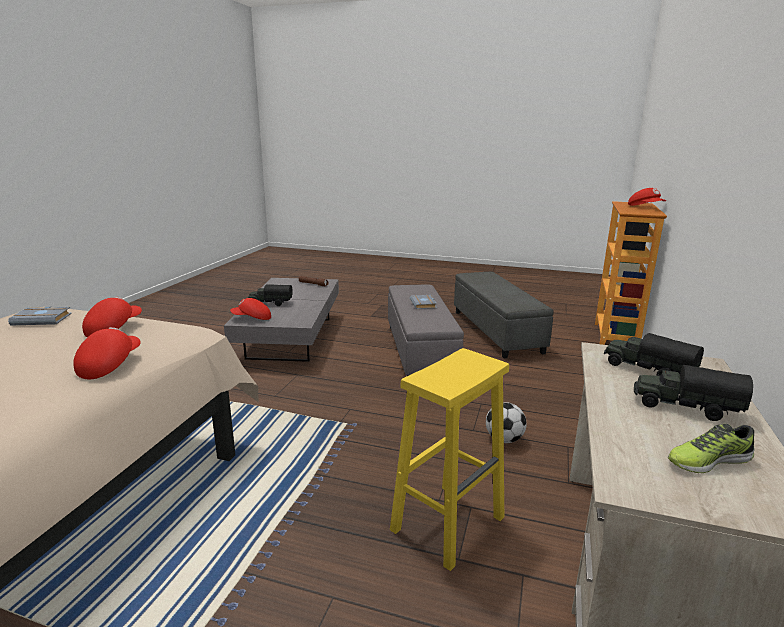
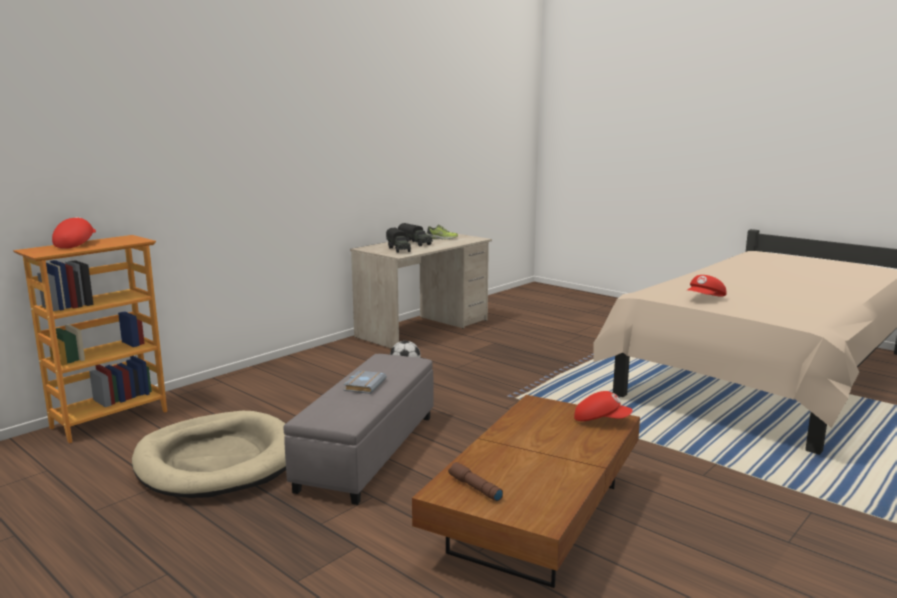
camera: 155 degrees left, 5 degrees down
(43, 319) = (780, 312): grey book -> none
(109, 365) = (683, 282): red cap -> none
(270, 303) = (572, 447): toy truck -> none
(291, 338) = (536, 517): grey coffee table -> brown coffee table
(448, 522) = (487, 350): yellow stool -> none
(497, 331) = (217, 460): grey ottoman -> beige dog bed

